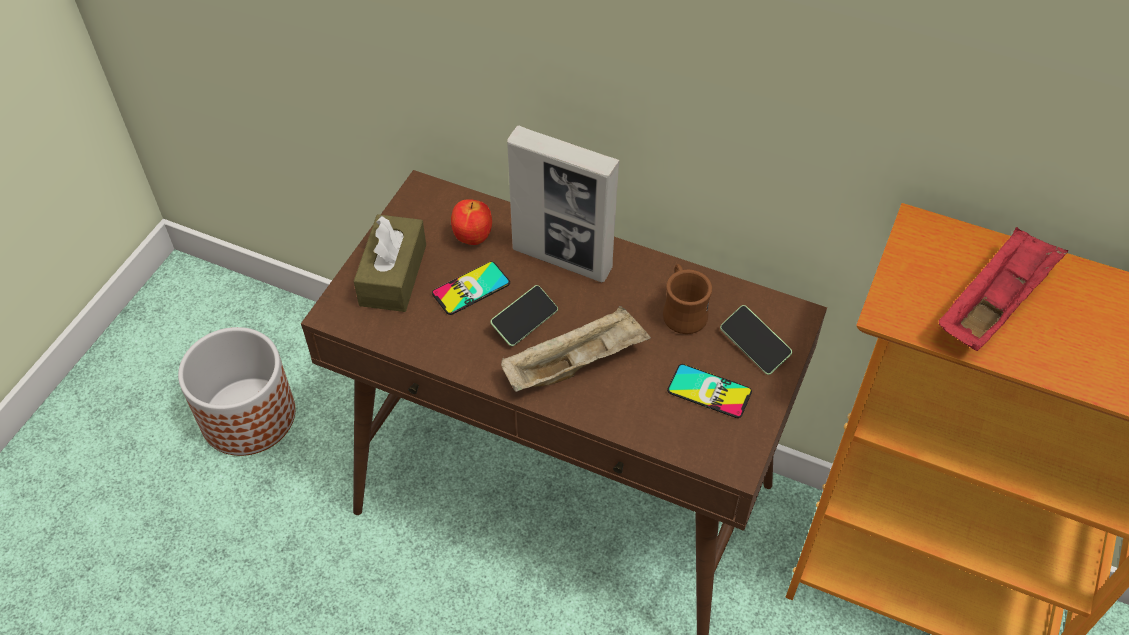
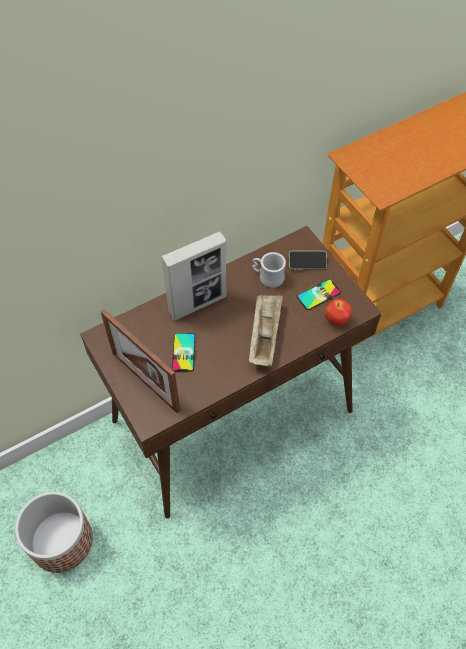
camera: 55 degrees left, 5 degrees up
(393, 275) = (145, 381): brown tissue box -> picture frame
(472, 237) = (151, 333): apple -> apple (336, 320)
(524, 321) = (223, 341): phone -> none
(682, 311) = (267, 277): brown mug -> white mug
(993, 304) = (402, 162): red tray -> none

